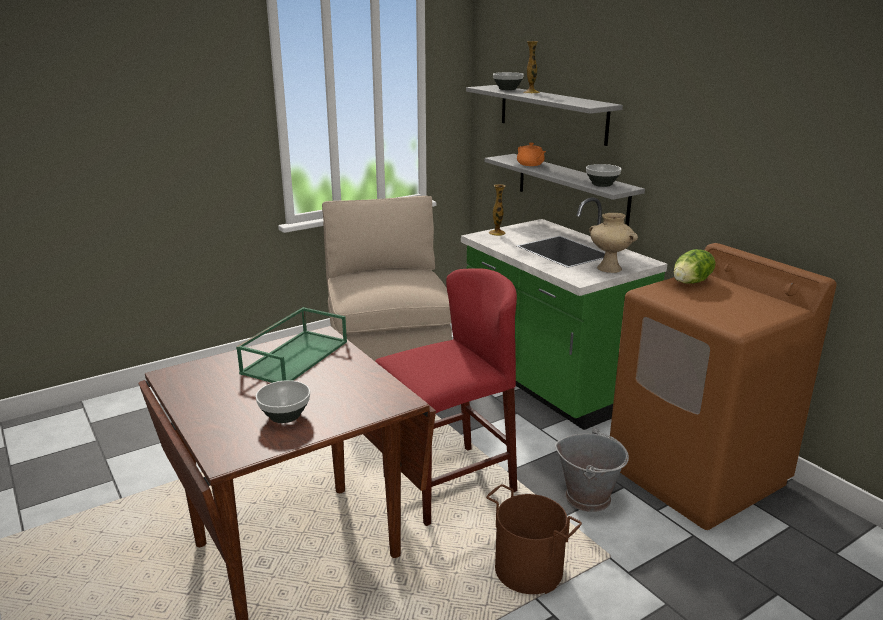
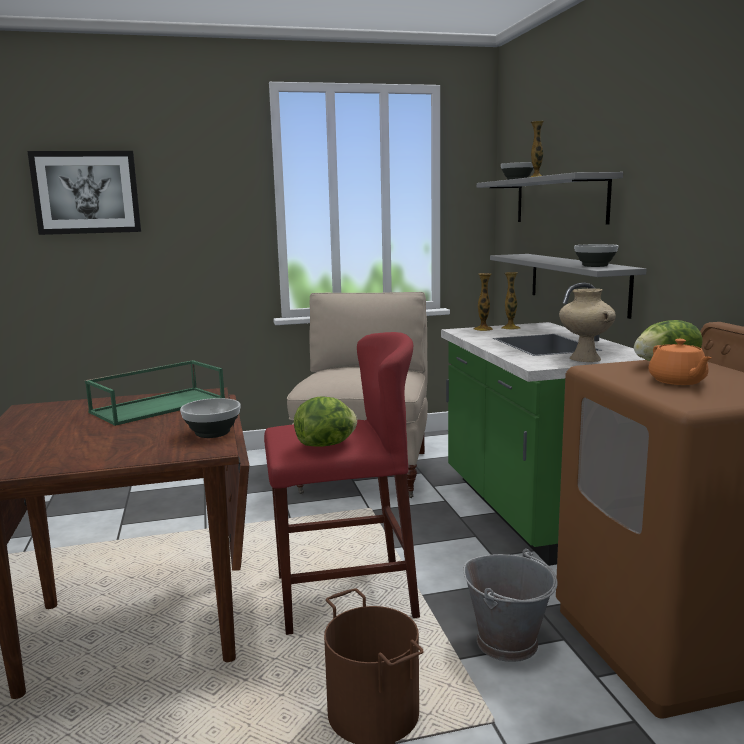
camera: 20 degrees right, 10 degrees down
(82, 112) = (86, 192): none -> picture
(285, 416) = (79, 447): bowl -> bowl (212, 433)
(452, 373) = (327, 445): none -> lettuce
(518, 230) = (510, 328): none -> vase
(530, 164) = (533, 257): orange teapot -> orange teapot (677, 381)

